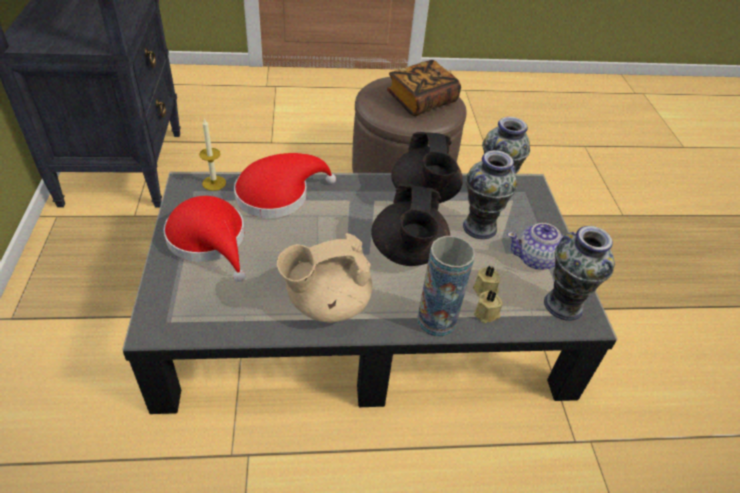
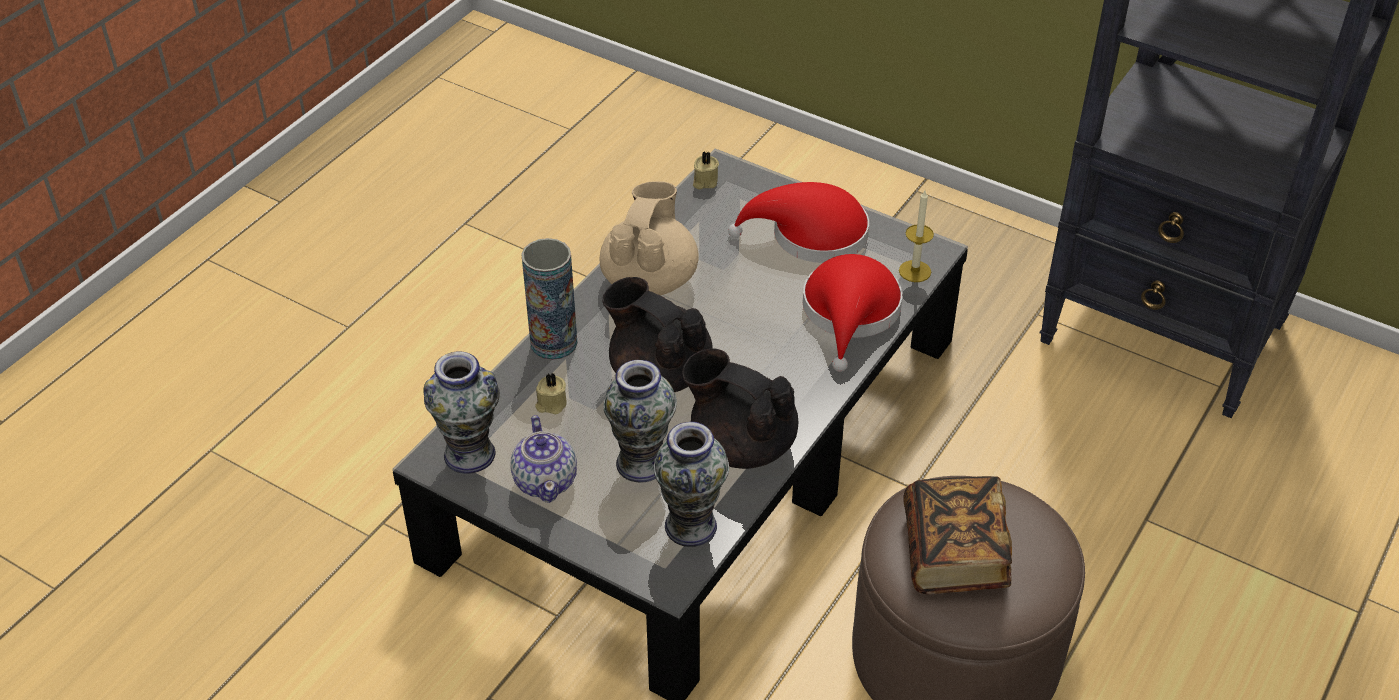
camera: 130 degrees right, 0 degrees up
(487, 314) = (522, 384): beige candle -> beige candle (704, 182)
(536, 259) = (546, 480): teapot -> teapot turned 135 degrees clockwise

